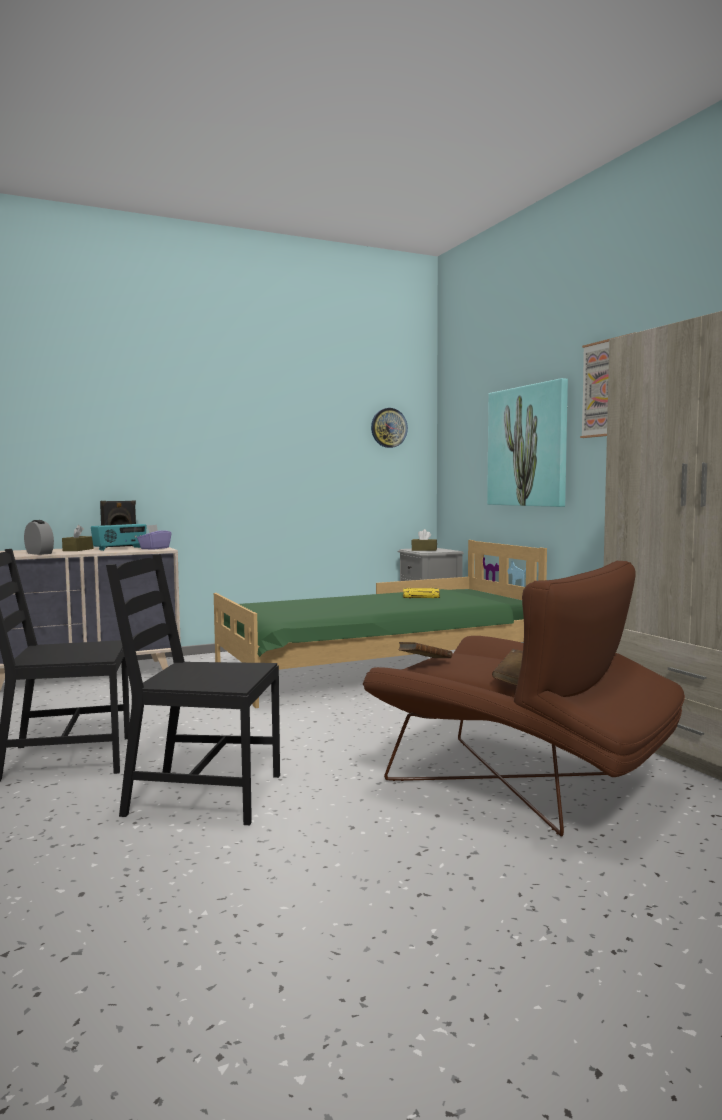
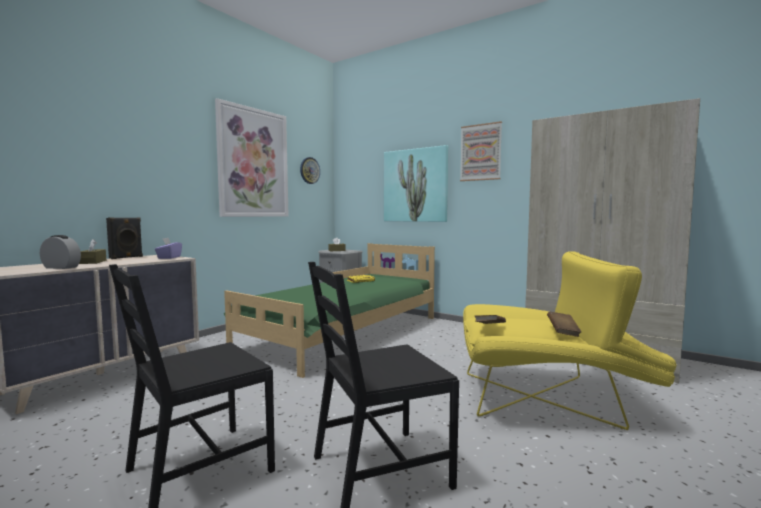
camera: 30 degrees left, 0 degrees up
(120, 548) = (135, 259): radio -> none
(293, 424) = (253, 163): none -> picture
(524, 784) = (549, 397): brown armchair -> yellow armchair

